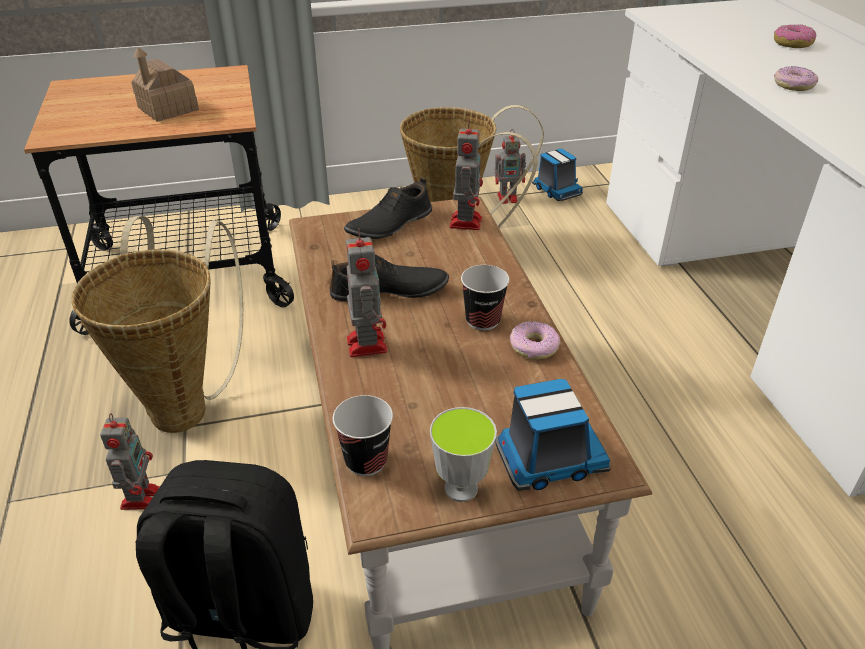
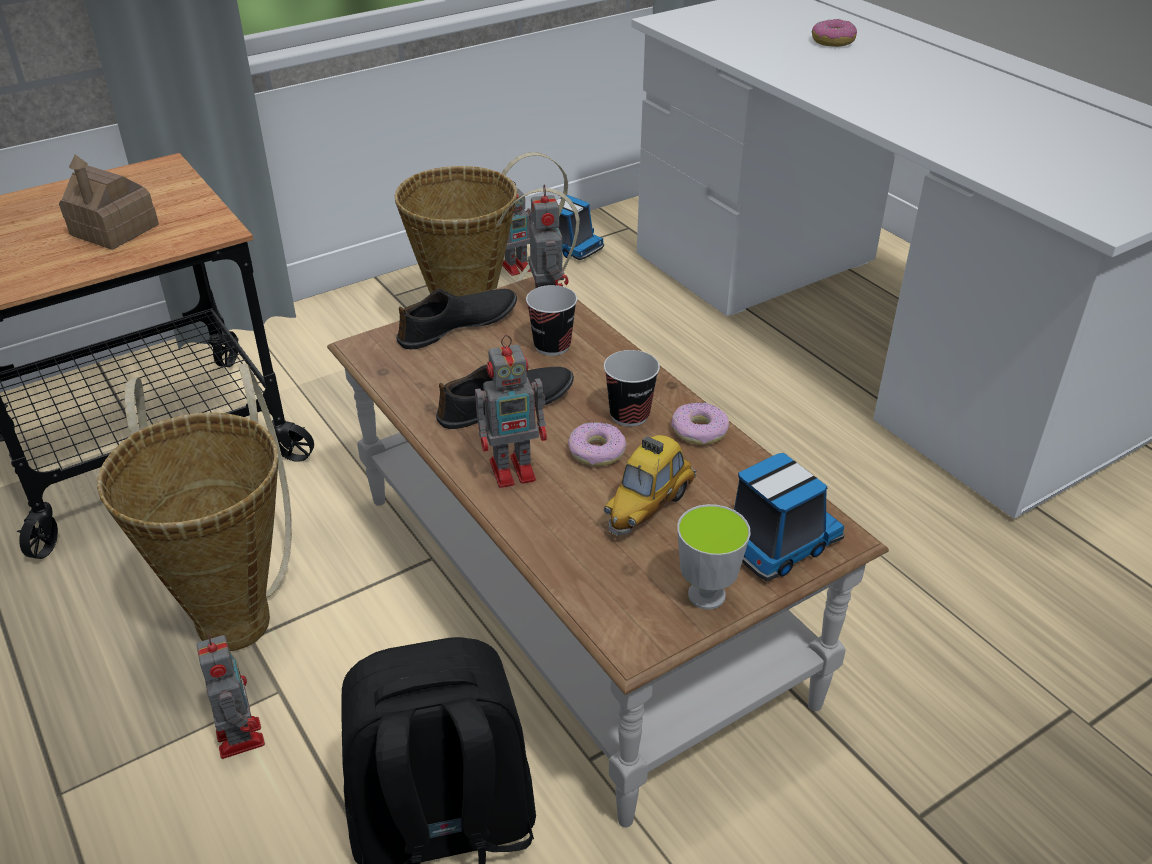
camera: 20 degrees left, 0 degrees up
(366, 343) = (515, 469): toy robot -> toy robot turned 105 degrees clockwise
(366, 461) = (591, 595): cup -> cup (552, 346)
(389, 224) = (458, 326): black shoe -> black shoe turned 150 degrees counterclockwise
(455, 399) = (648, 506): none -> toy car
(793, 85) = (860, 91): donut -> donut (596, 452)

